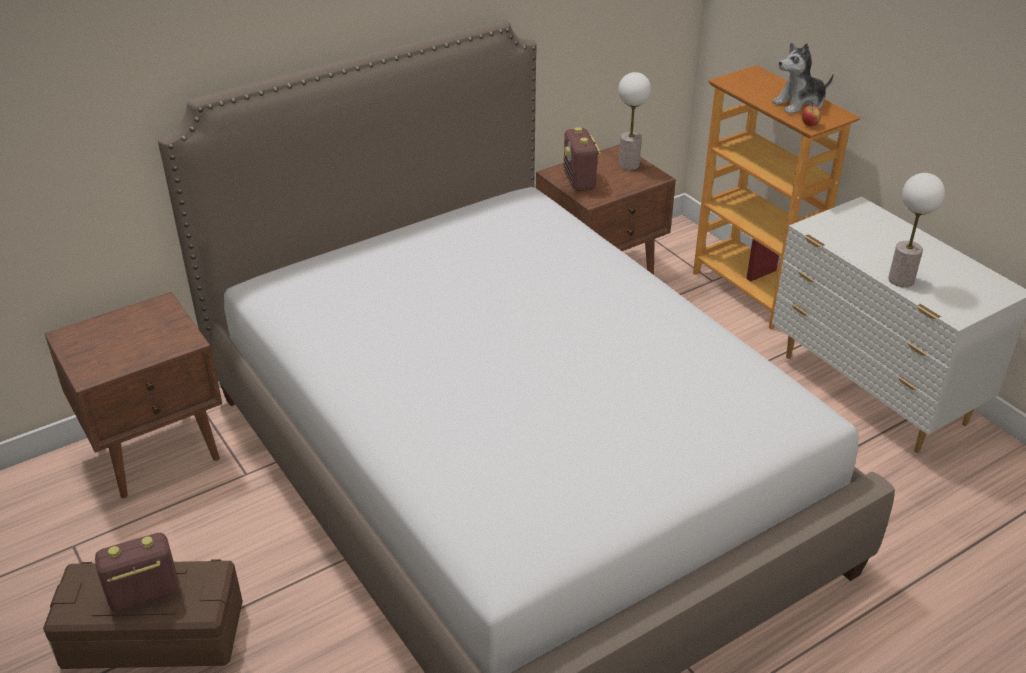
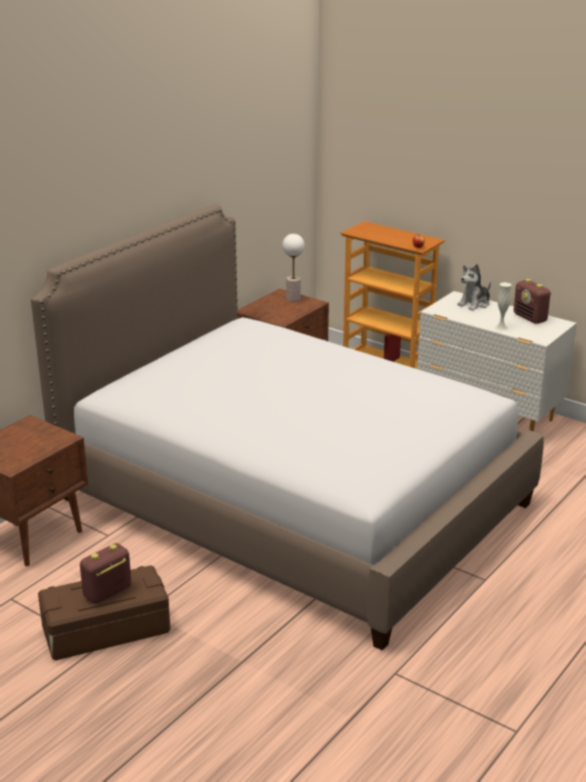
camera: 20 degrees left, 10 degrees down
(579, 181) = (267, 312): radio -> radio (530, 318)
(800, 104) = (405, 238): plush toy -> plush toy (474, 304)
(901, 280) = (501, 328): table lamp -> white vase

